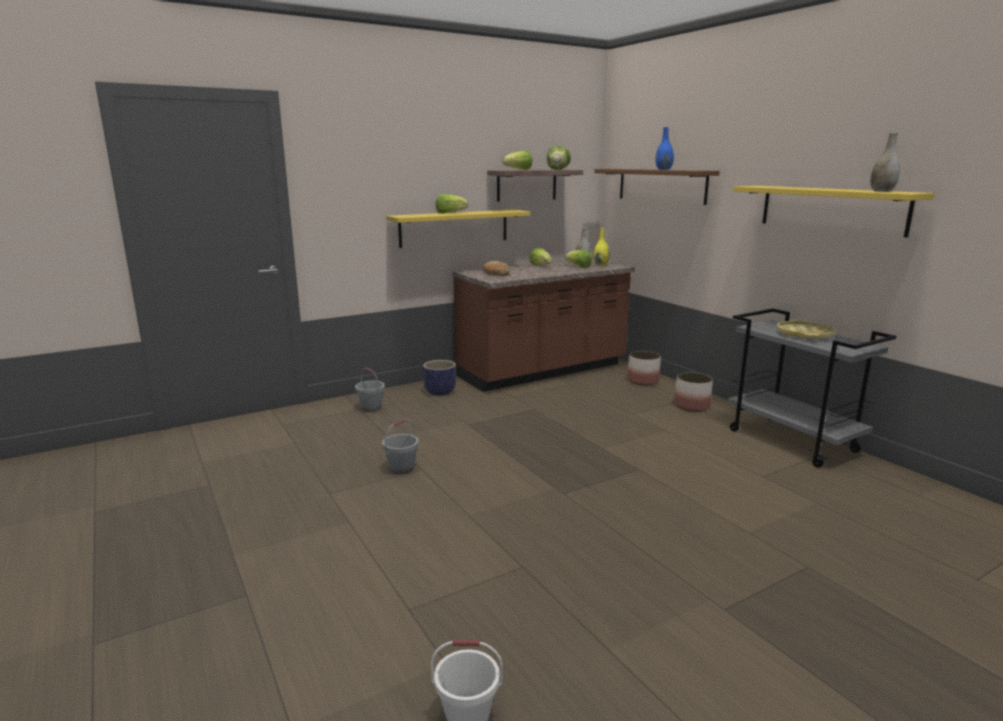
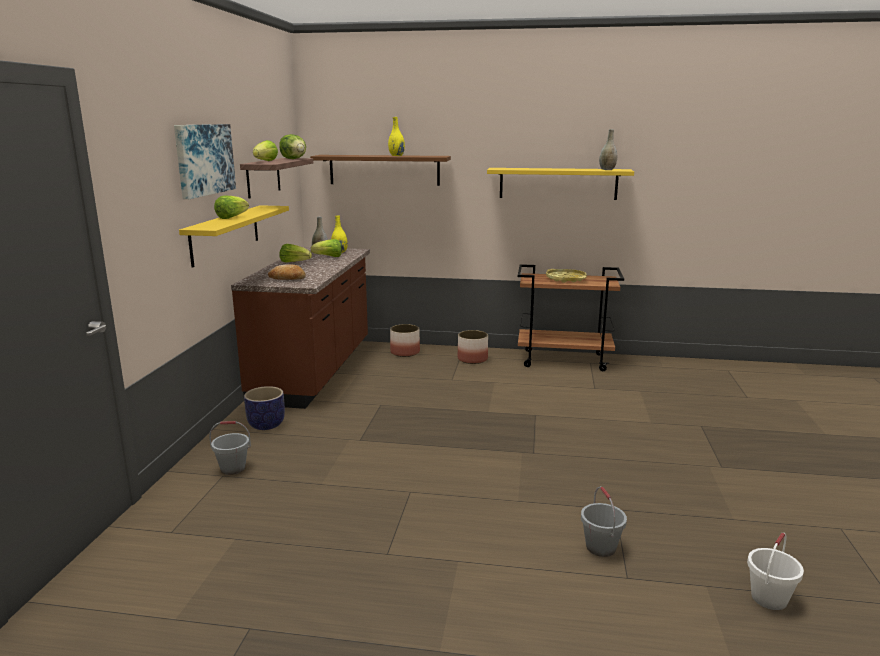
camera: 50 degrees left, 0 degrees up
(402, 468) = (395, 500): grey bucket -> grey bucket (601, 547)
(431, 163) = (204, 159): none -> picture
(663, 169) = (396, 155): blue vase -> yellow vase
(793, 441) = (564, 360): grey cart -> brown cart

